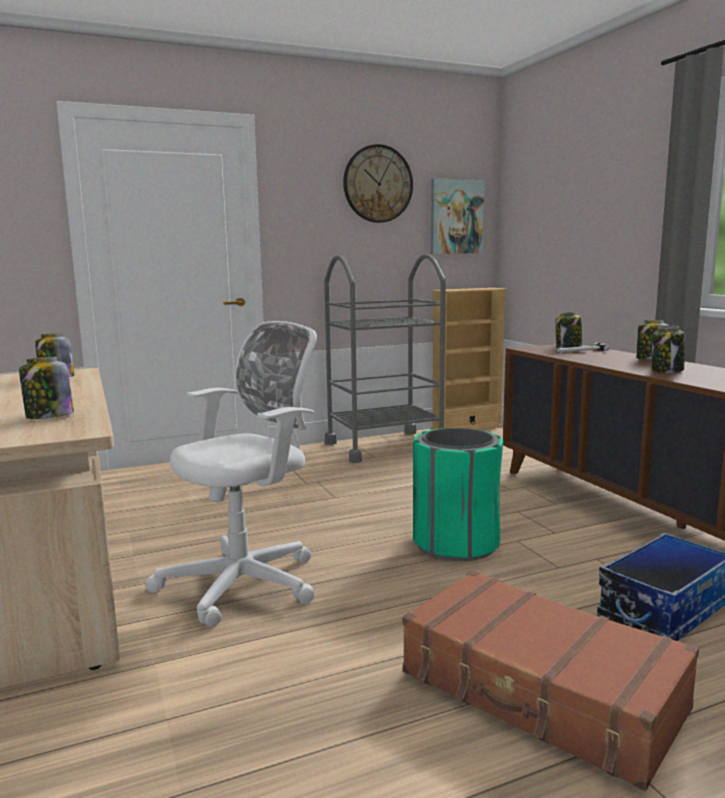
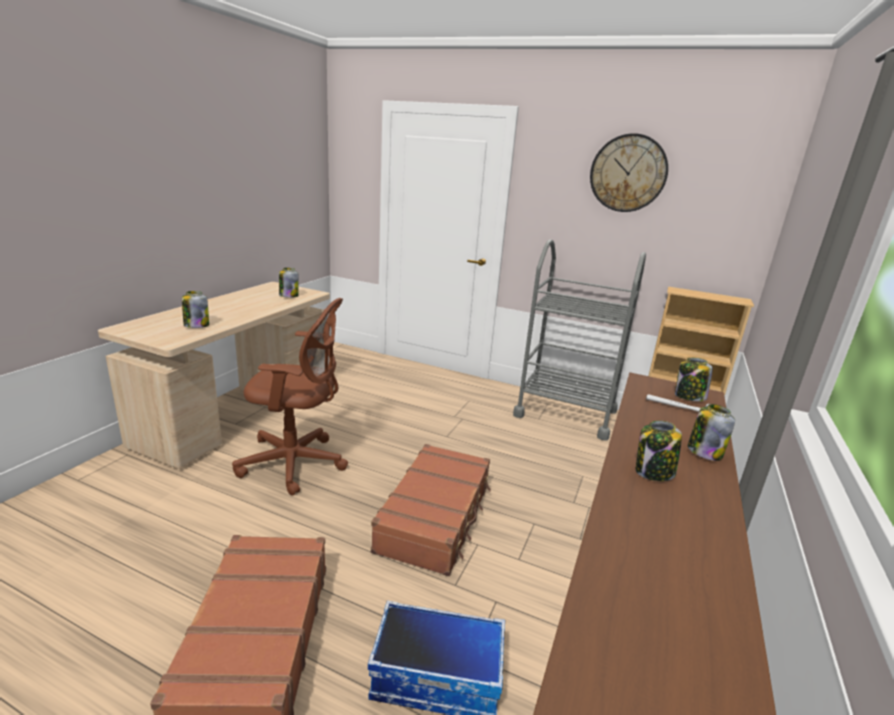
camera: 45 degrees right, 10 degrees up
(247, 582) = (297, 463): white office chair -> brown office chair
(456, 217) = (718, 215): picture -> none
(456, 544) = (436, 517): green trash can -> brown suitcase

